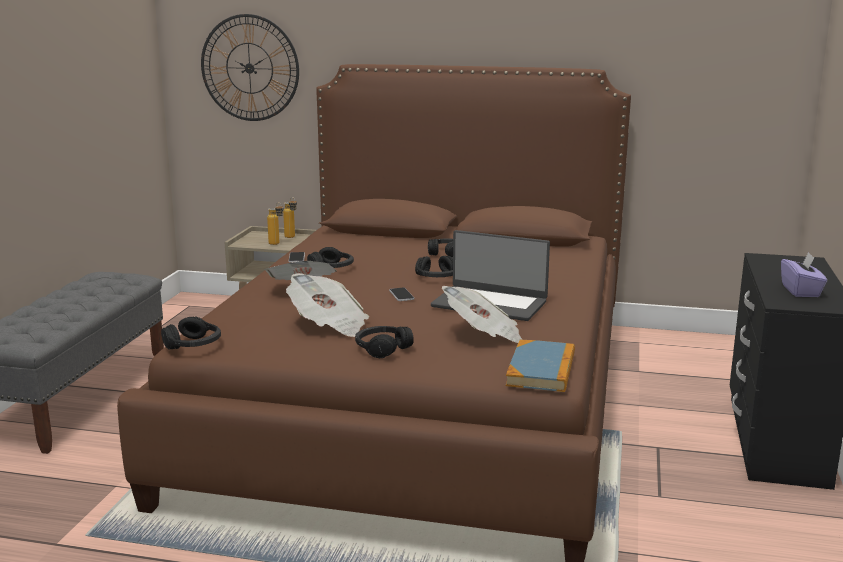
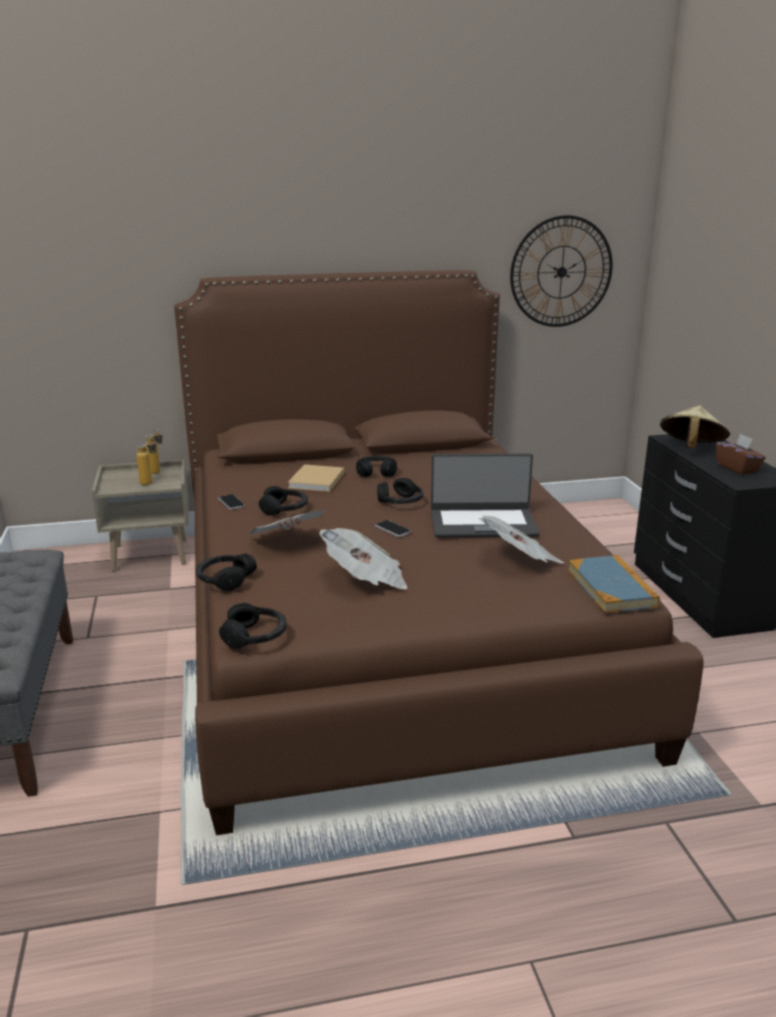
camera: 25 degrees left, 5 degrees up
(249, 68) = (83, 287): wall clock -> wall clock (561, 272)
(382, 349) = (449, 596): black headphones -> black headphones (225, 580)
(386, 253) = (316, 481): none -> beige book
(773, 269) = (690, 449): none -> beige hat
(801, 291) = (737, 468): purple tissue box -> brown tissue box

